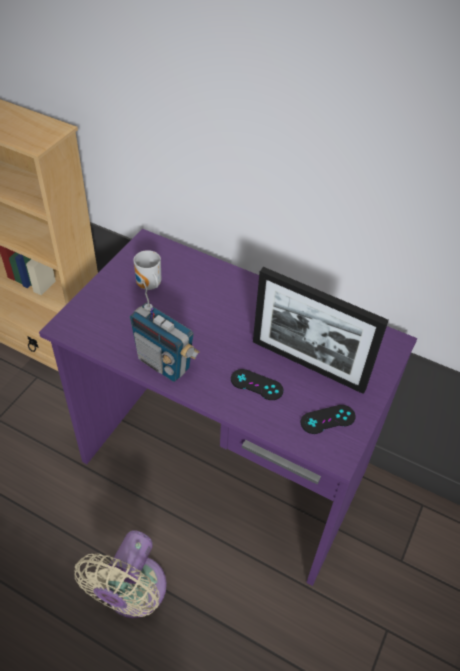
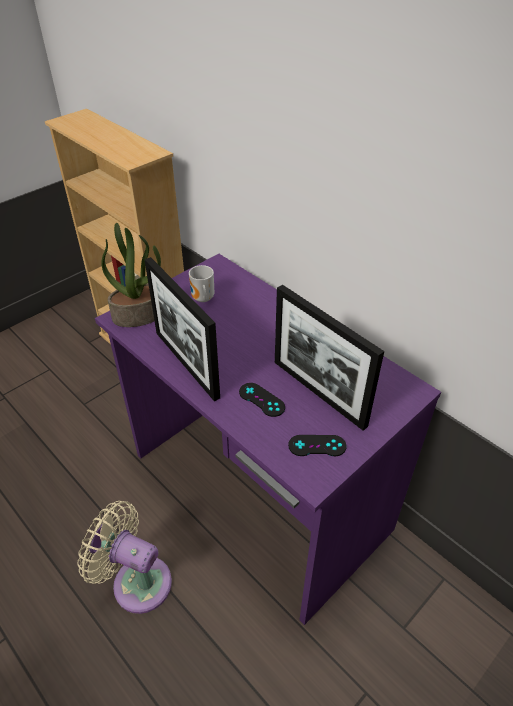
camera: 20 degrees right, 5 degrees down
(88, 317) = (139, 314): none -> potted plant
(132, 594) = (136, 581): beige fan -> beige fan turned 75 degrees clockwise
(164, 363) = (186, 364): radio -> picture frame

